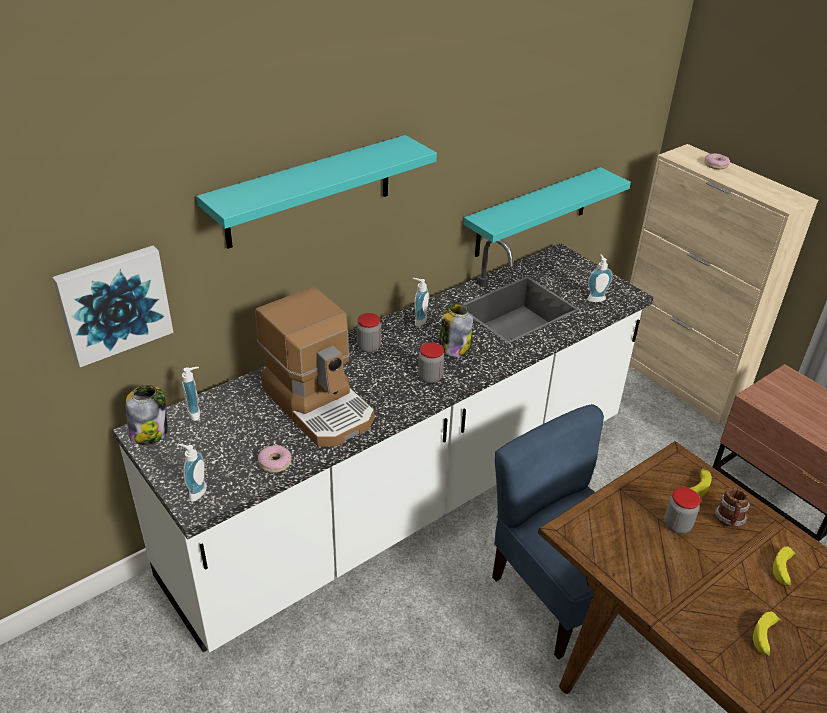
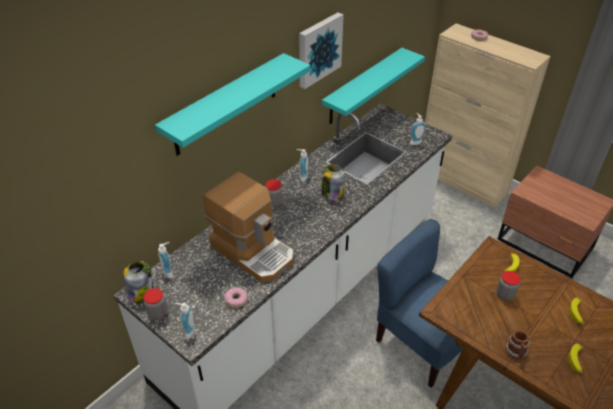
camera: 10 degrees left, 5 degrees up
(114, 303) = (106, 210): picture -> picture (318, 49)
(430, 377) = (322, 218): jar -> jar (158, 313)
(729, 521) = (535, 286): mug -> mug (516, 353)

